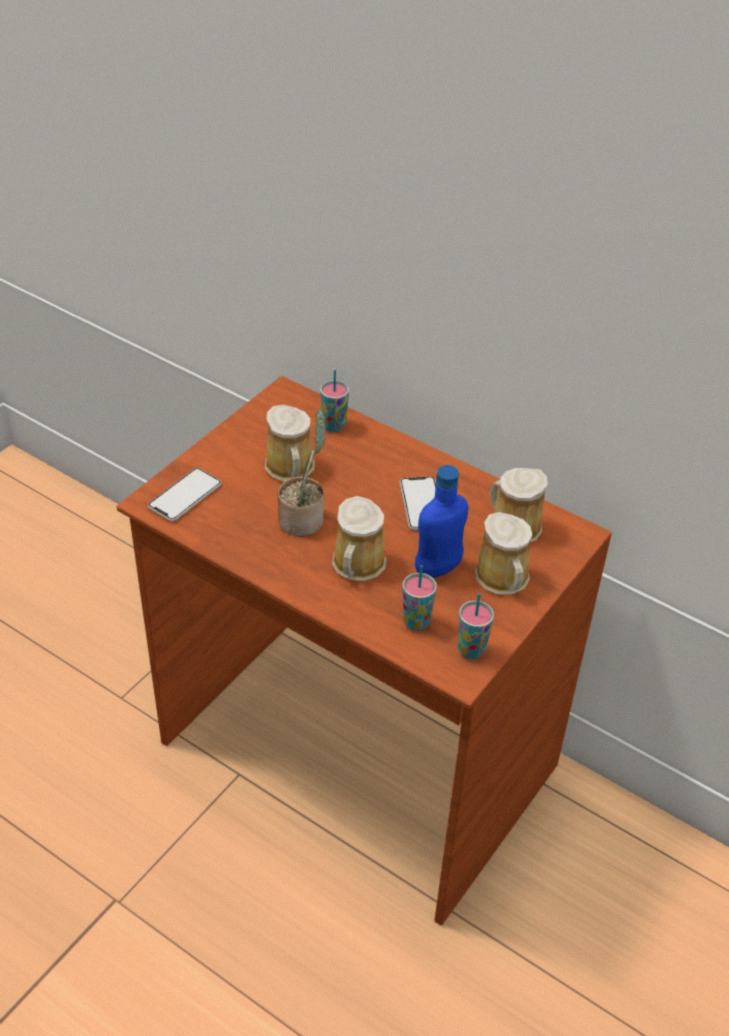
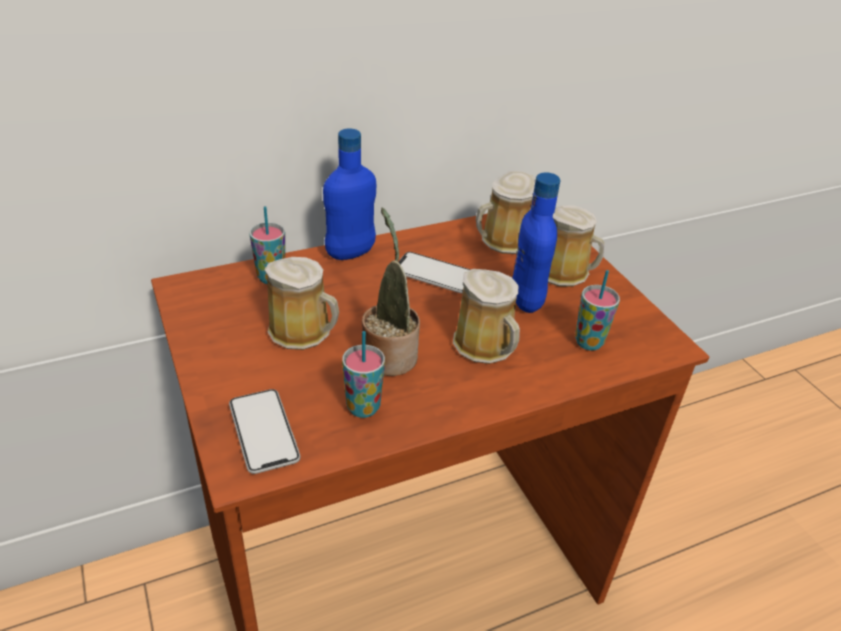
camera: 60 degrees left, 5 degrees down
(403, 449) = (350, 253): none -> blue bottle
(471, 650) = (643, 326): cup -> cup (363, 407)

